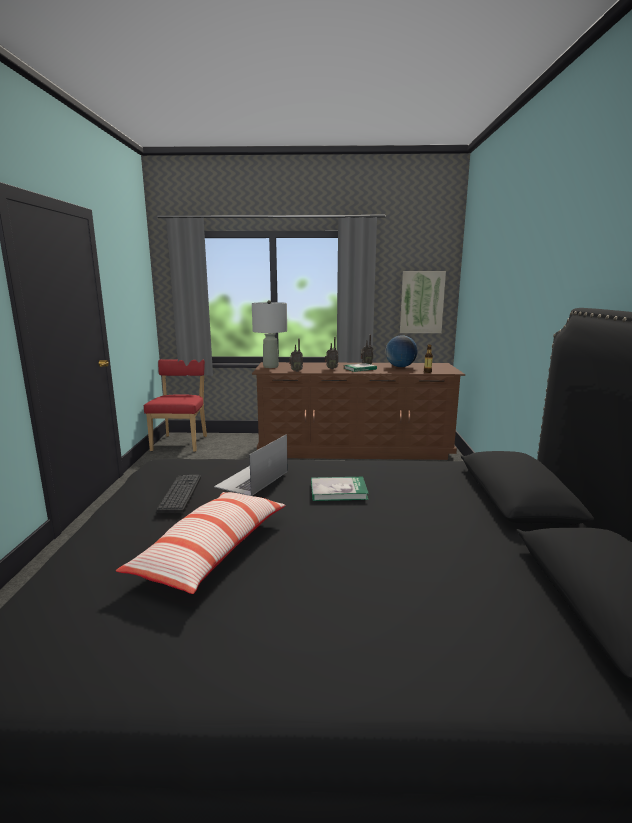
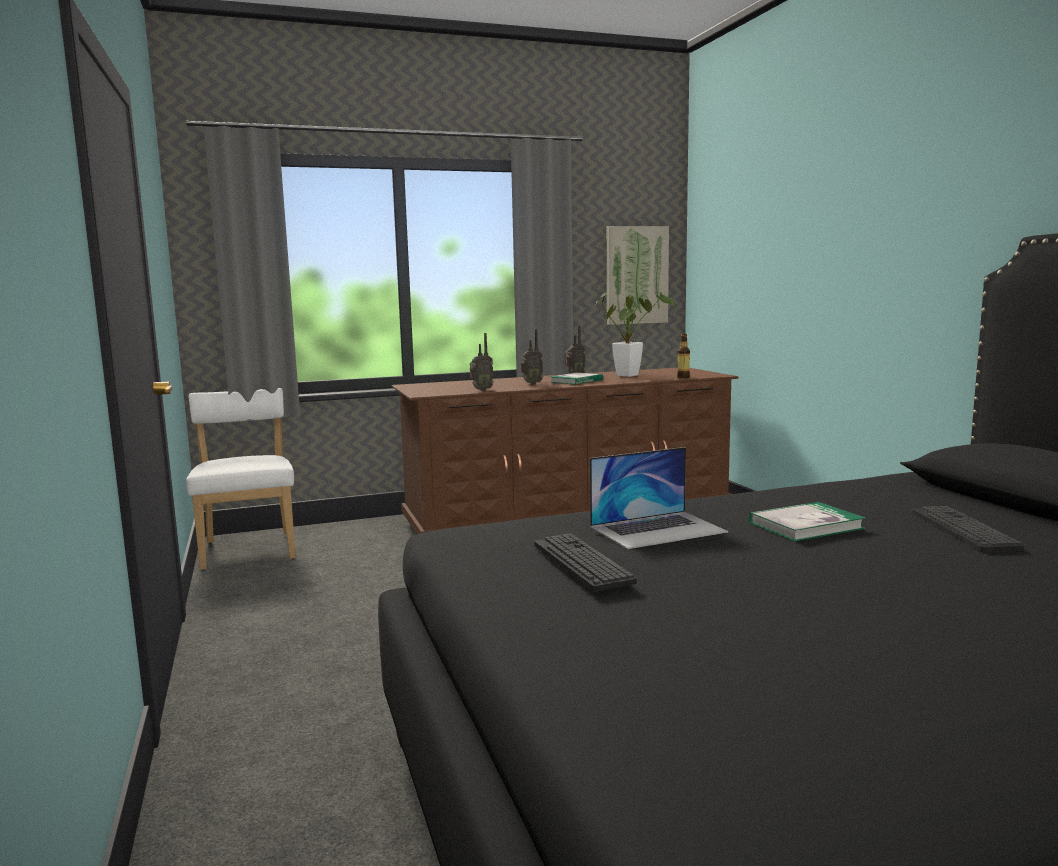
camera: 20 degrees left, 5 degrees down
(181, 442) = (249, 549): red chair -> white chair
(212, 551) = (774, 623): pillow -> none
(252, 479) = (658, 529): laptop -> laptop turned 120 degrees counterclockwise
(271, 366) = (424, 388): grey table lamp -> none
(400, 367) = (630, 375): globe -> potted plant
(428, 512) = (963, 530): none -> keyboard

